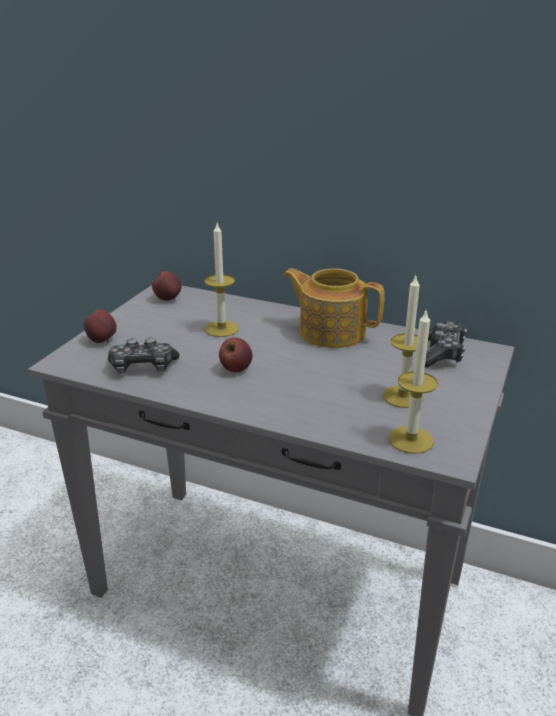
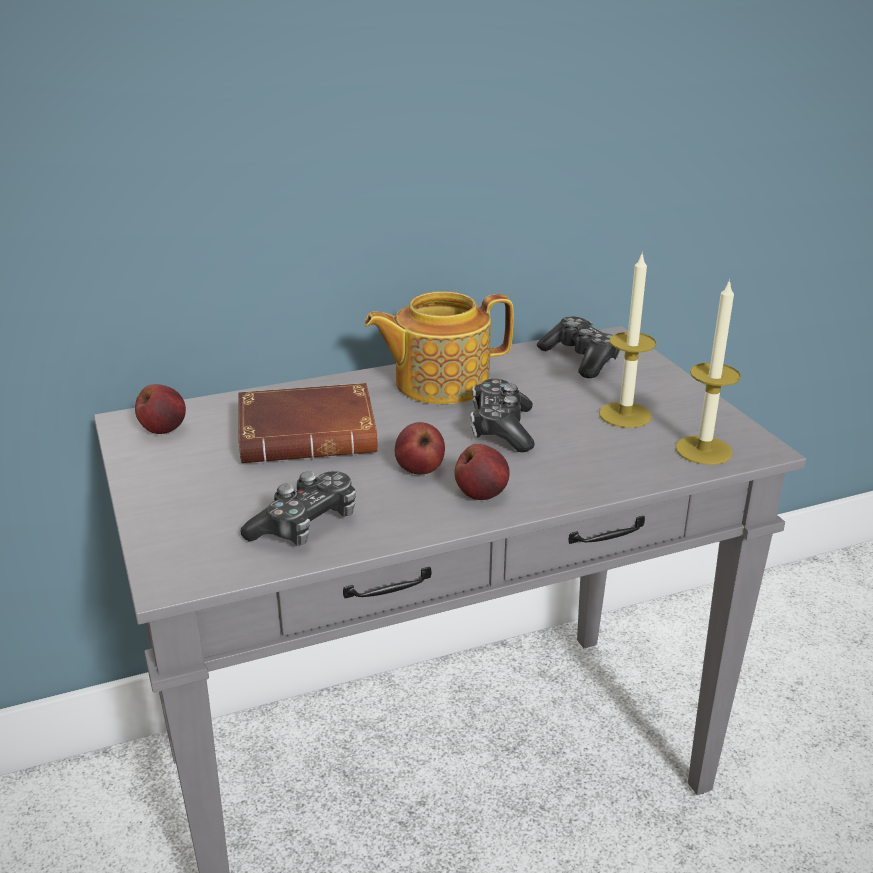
camera: 45 degrees left, 0 degrees up
(103, 341) = (179, 522): apple -> apple (481, 495)
(221, 329) = (311, 434): candle -> brown book
(316, 369) = (501, 428): none -> game controller

